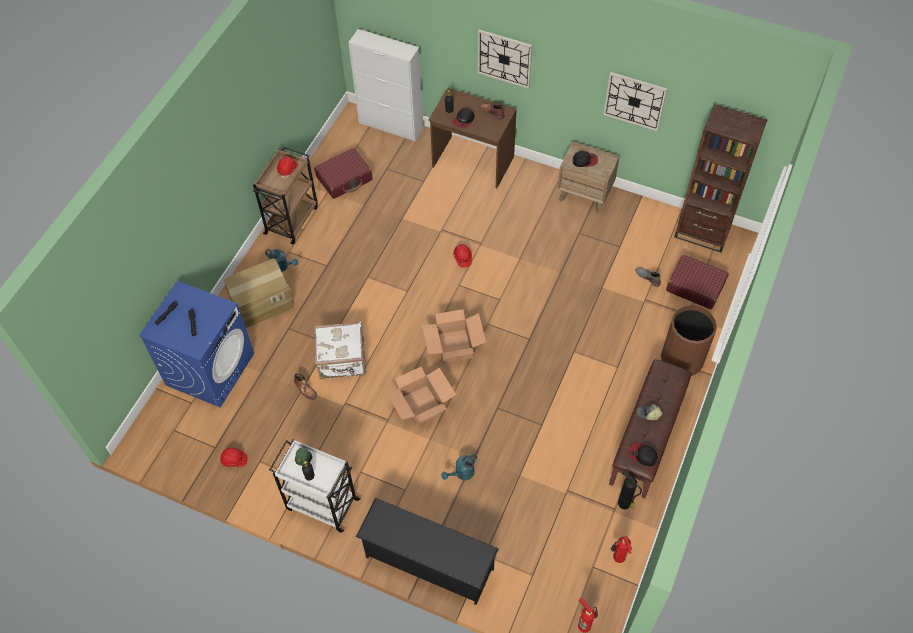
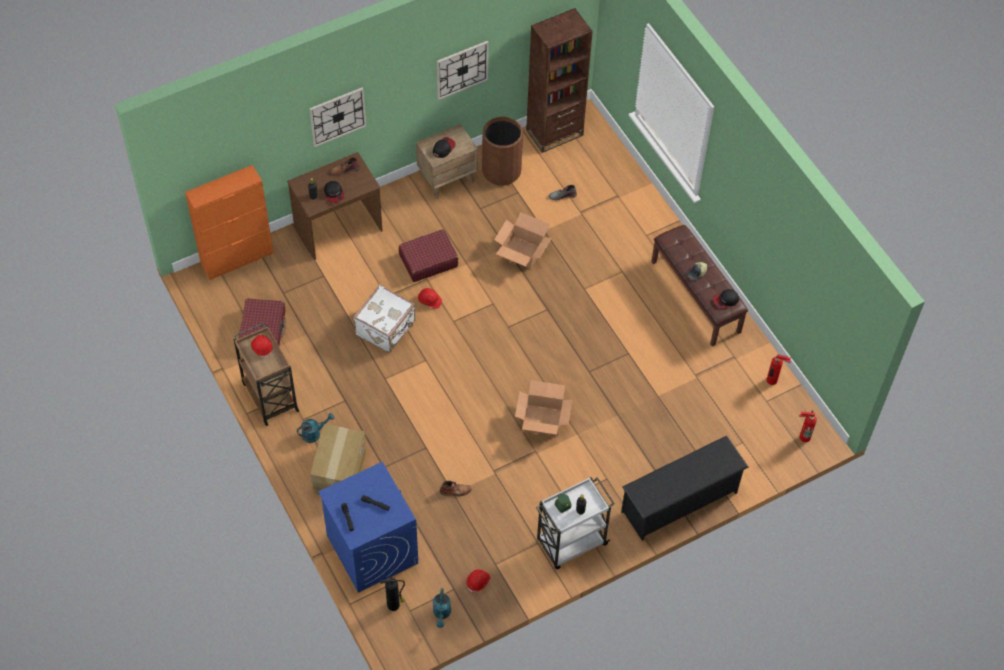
camera: 55 degrees left, 0 degrees up
(342, 360) = (451, 448): white suitcase -> white suitcase (386, 328)
(391, 125) = (237, 258): white cabinet -> orange cabinet
(454, 346) = (508, 363): cardboard box -> cardboard box (522, 252)
(461, 474) = (625, 432): turquoise watering can -> turquoise watering can (442, 613)
(624, 504) = (735, 348): fire extinguisher -> fire extinguisher (394, 605)
(682, 359) = (651, 228): brown trash can -> brown trash can (501, 171)
(695, 286) = (597, 173): red suitcase -> red suitcase (428, 260)

